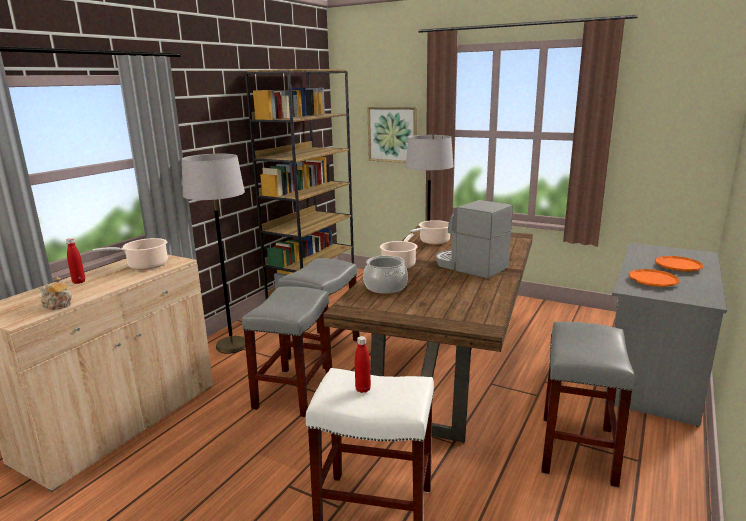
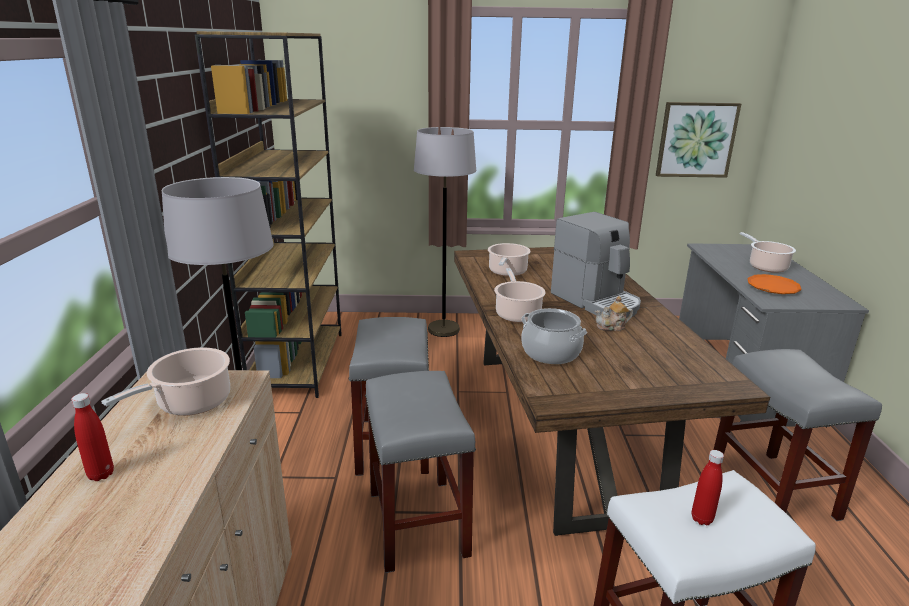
camera: 30 degrees left, 5 degrees up
(57, 306) = (135, 549): teapot -> teapot (612, 327)
(393, 134) = (372, 127): picture -> picture (696, 140)
(469, 266) = (596, 301): coffee machine -> coffee machine turned 135 degrees counterclockwise
(678, 267) = (766, 266): orange plate -> cooking pot

